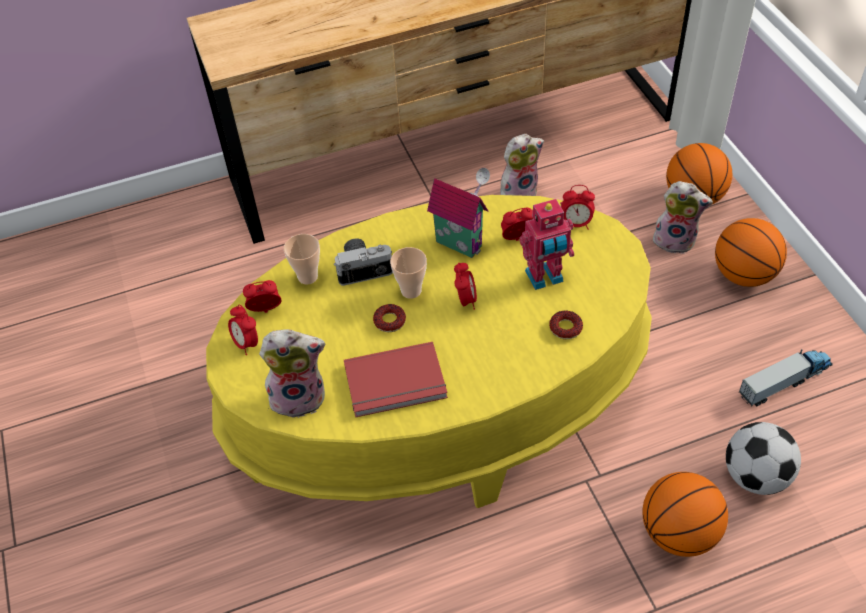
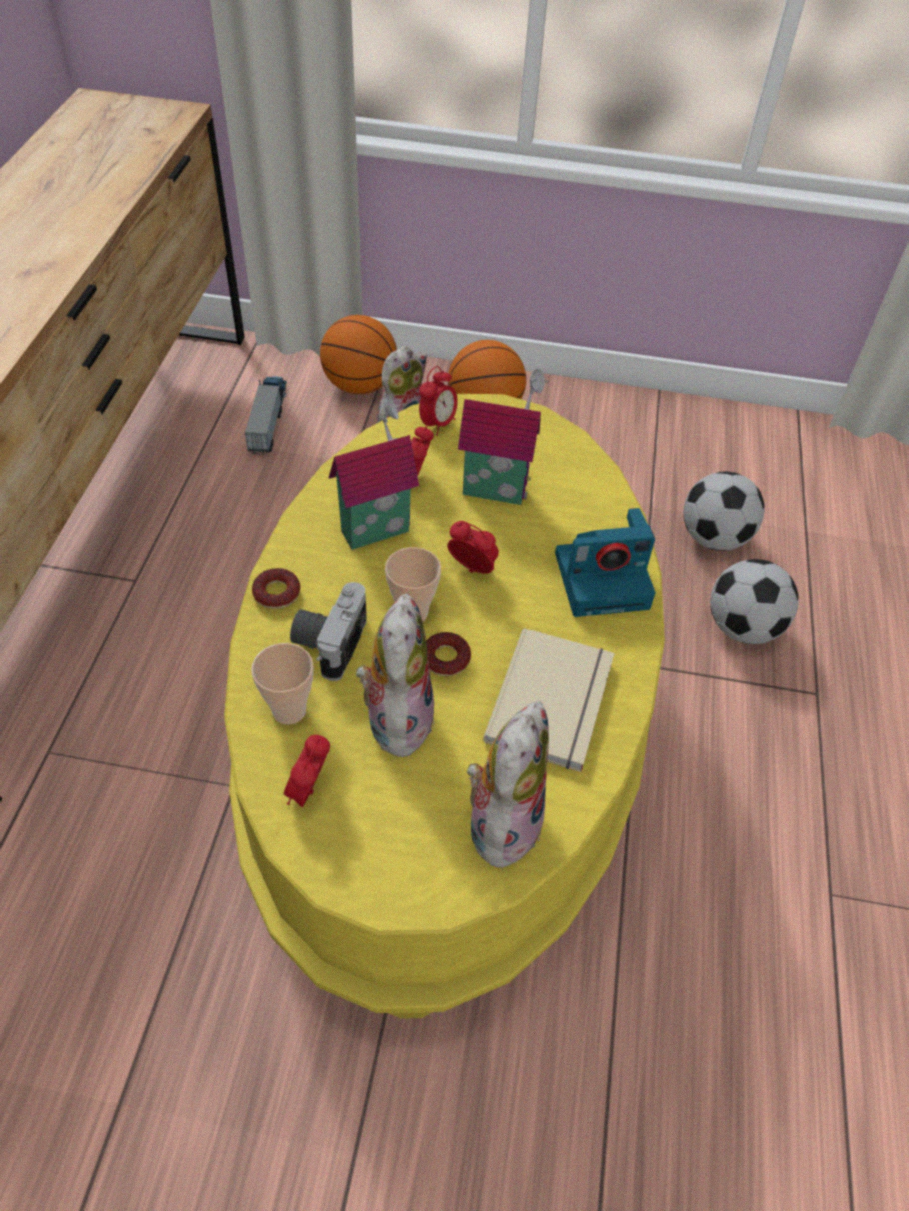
camera: 65 degrees left, 0 degrees up
(247, 343) = (353, 845): alarm clock -> none
(396, 384) = (555, 701): red book -> beige book
(512, 365) = (603, 579): none -> camera
(518, 192) = (210, 502): plush toy -> plush toy (396, 717)
(545, 278) = (495, 488): toy robot -> toy house
(565, 328) = (581, 509): donut -> donut (276, 593)
(678, 533) = (742, 627): basketball -> football
(785, 381) = (625, 458): toy truck -> toy truck (268, 420)

